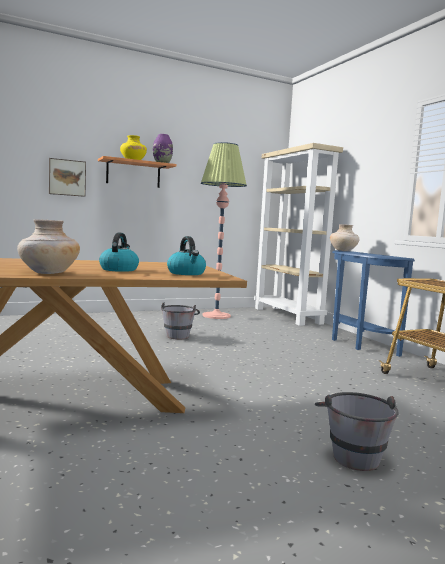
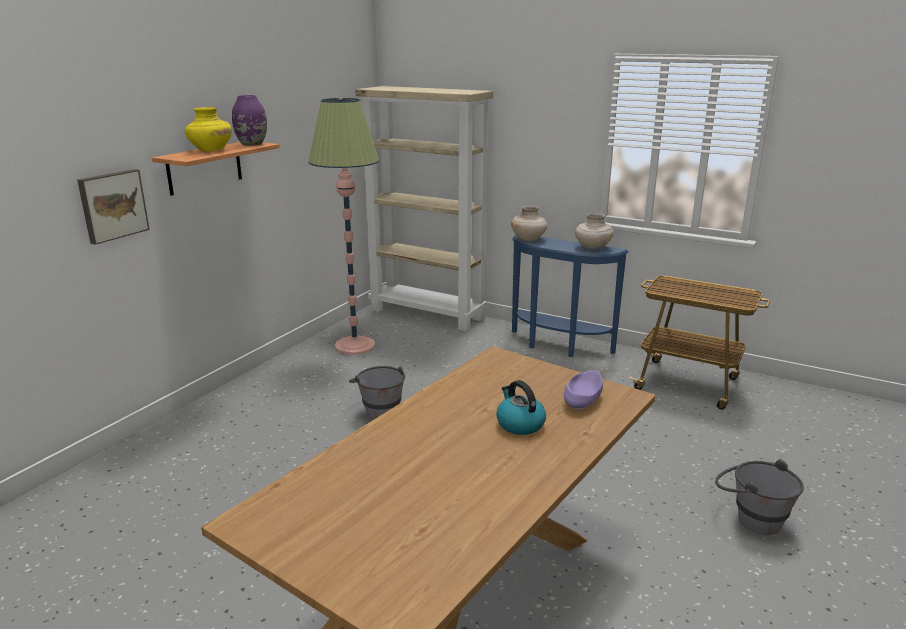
camera: 35 degrees left, 15 degrees up
(48, 273) = (518, 481): beige vase -> beige vase (592, 248)
(186, 273) = (582, 400): kettle -> purple bowl

